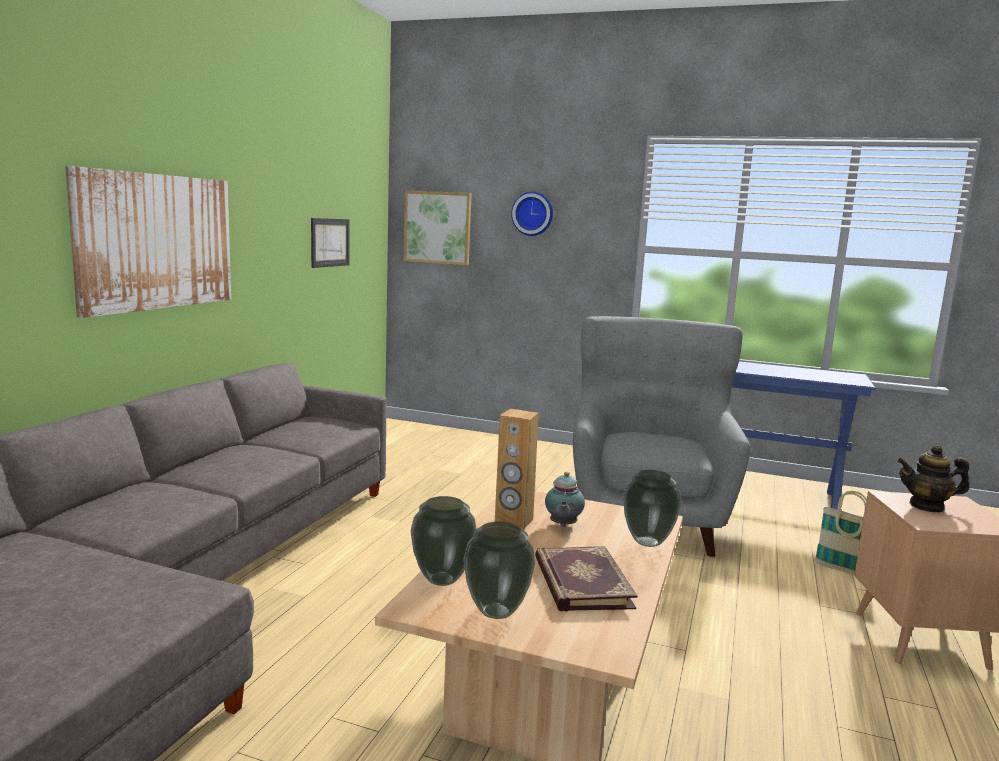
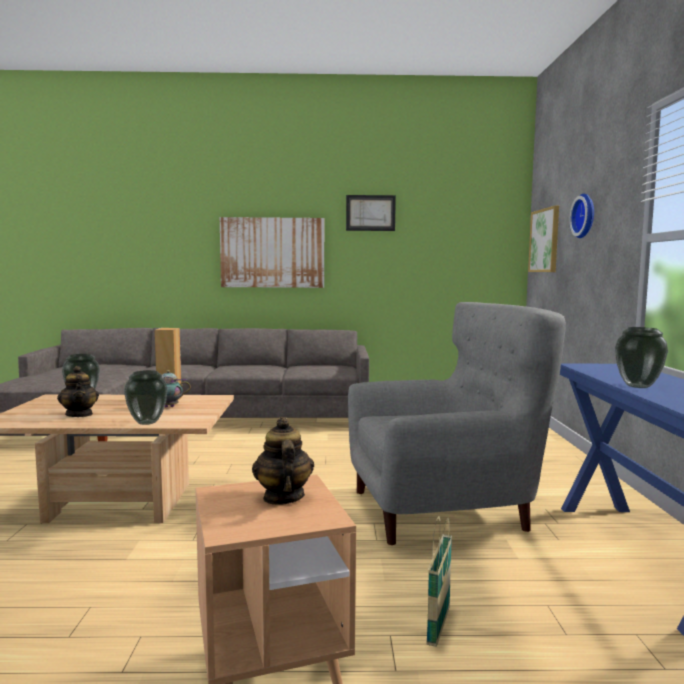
camera: 70 degrees right, 5 degrees down
(330, 242) = (437, 256): picture -> picture (370, 213)
(495, 612) = (44, 406): vase -> vase (637, 386)
(580, 582) = (79, 414): book -> teapot

